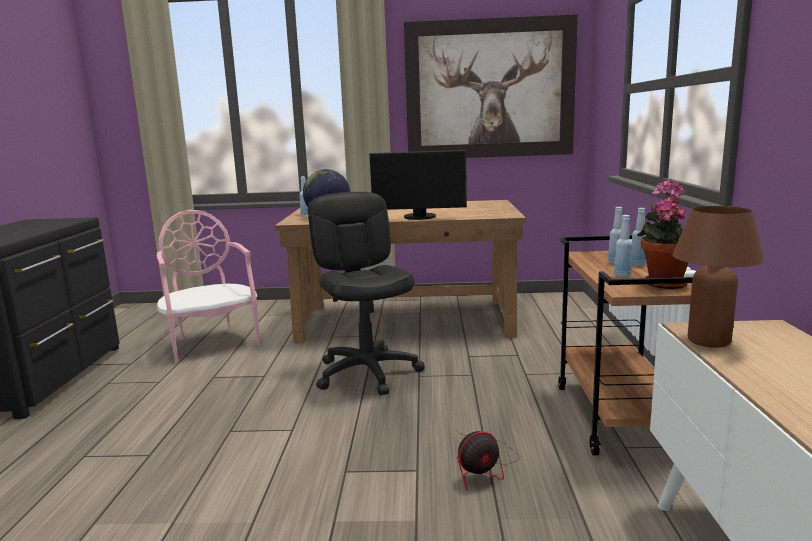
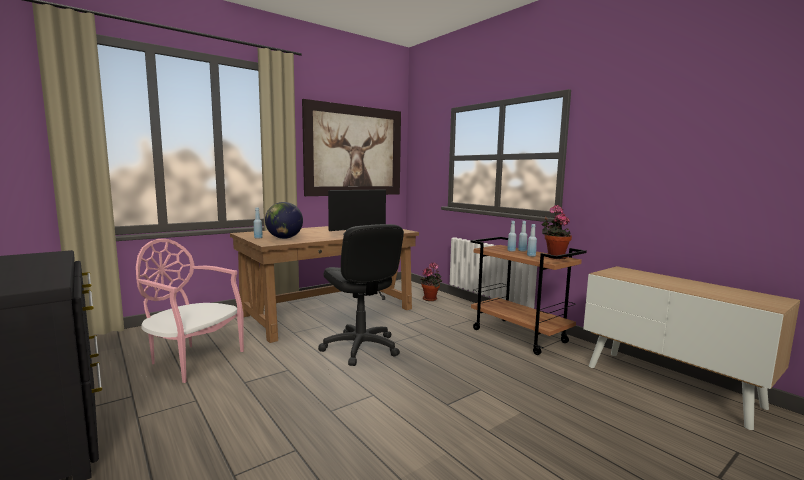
camera: 40 degrees left, 5 degrees down
(368, 372) = (360, 348): black office chair -> black office chair turned 150 degrees counterclockwise
(483, 467) = (506, 376): fan -> none
(571, 329) = (431, 299): none -> potted plant
(708, 341) = (621, 277): brown table lamp -> none

